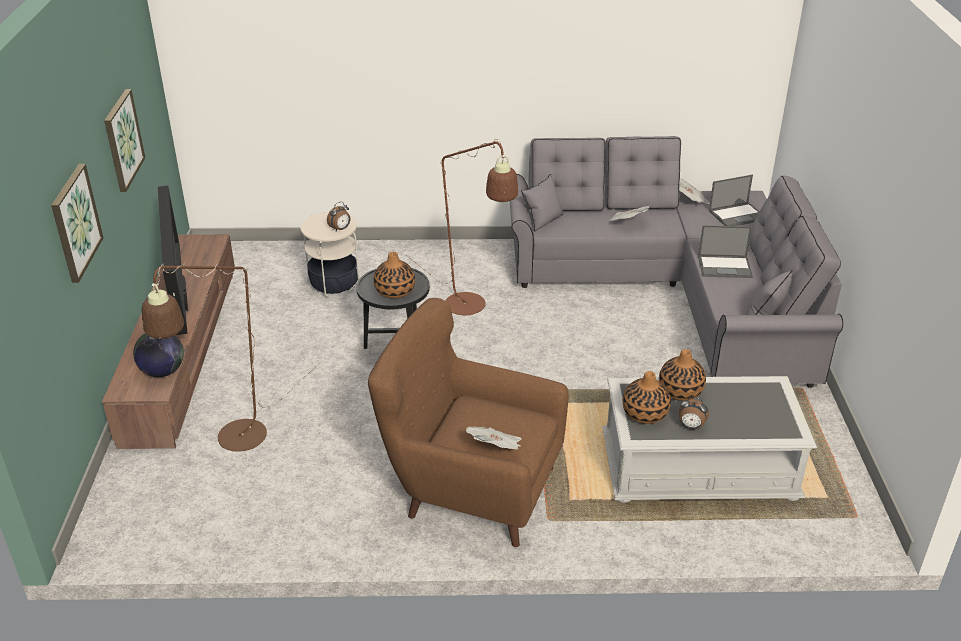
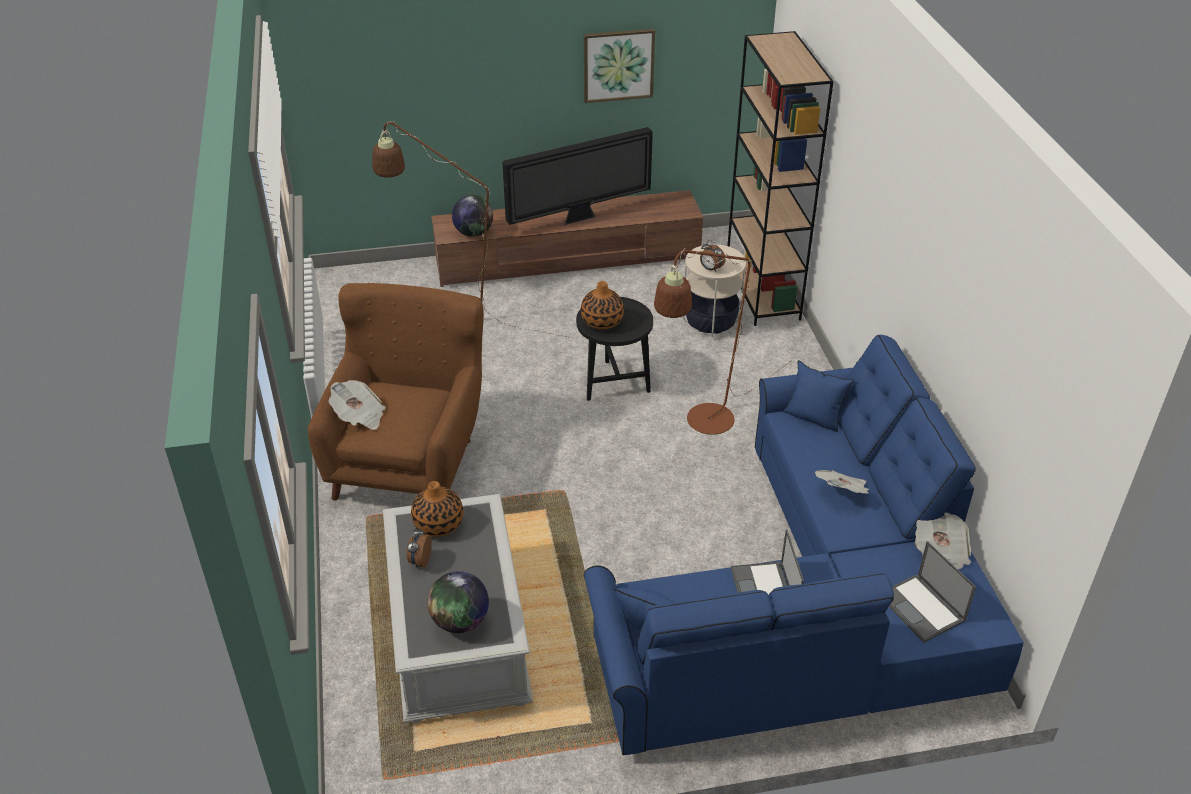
camera: 80 degrees right, 5 degrees up
(75, 222) = (472, 80): picture -> none
(305, 253) = (763, 293): none -> beige bookcase
(677, 291) = (812, 606): grey sofa -> blue sofa
(680, 391) = (481, 551): vase -> none
(760, 407) = (460, 621): none -> globe

